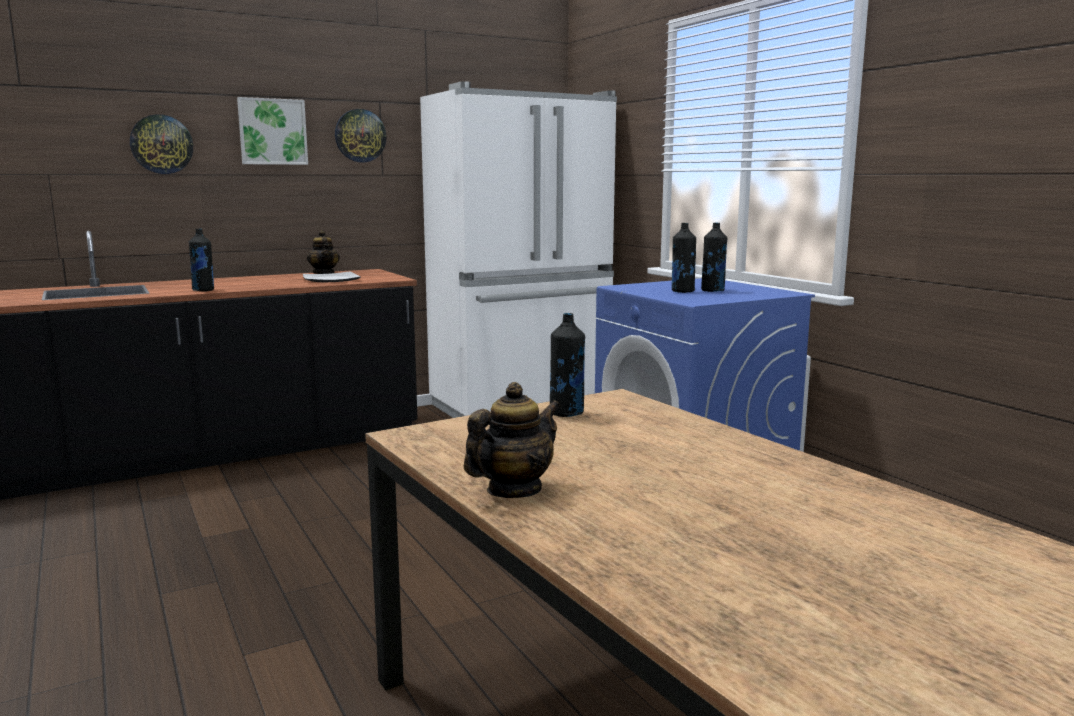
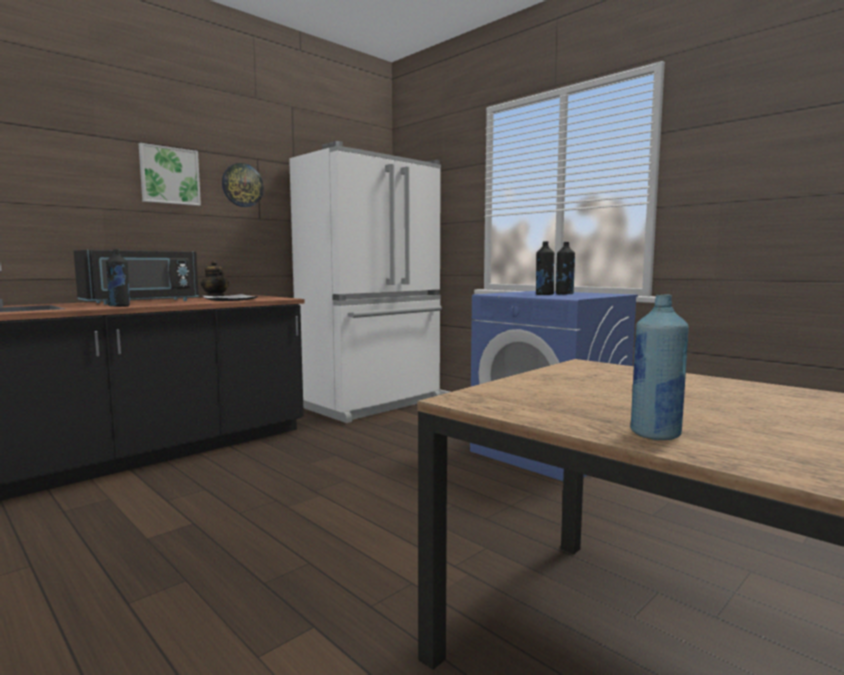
camera: 15 degrees left, 5 degrees down
(161, 144) = (67, 178): wall clock -> none
(236, 282) = (142, 302): none -> black microwave
(513, 490) = (655, 434): teapot -> blue bottle
(567, 413) = (569, 376): black bottle -> none

